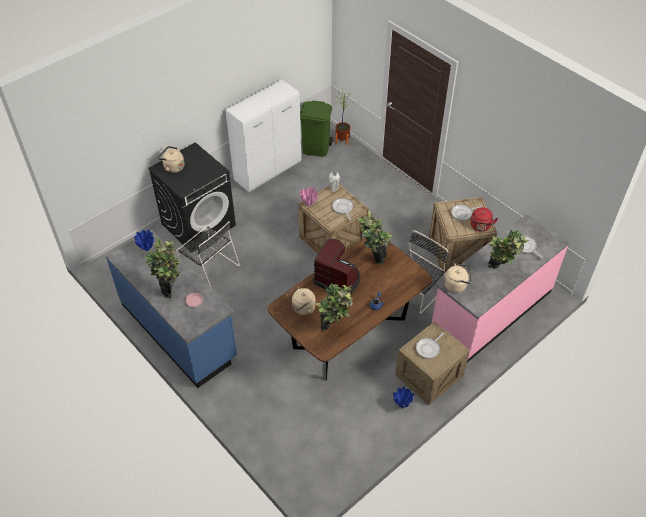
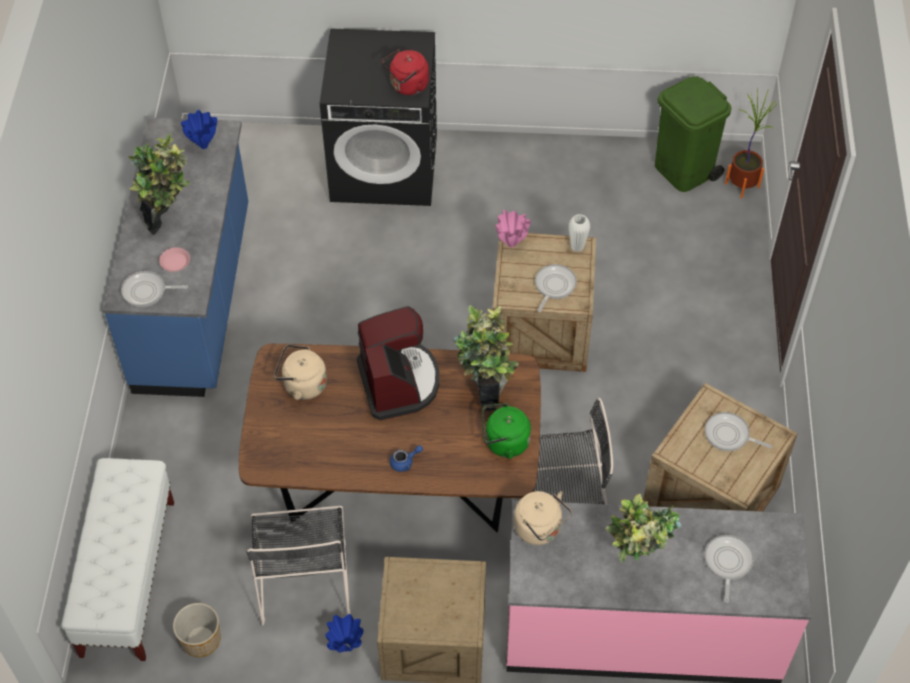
camera: 45 degrees right, 5 degrees up
(173, 167) = (362, 49): beige kettle -> none
(209, 267) = (329, 240): black chair -> black chair (303, 577)
(268, 171) = (570, 156): white cabinet -> none
(287, 456) = (128, 577): none -> white bench
(334, 327) = (310, 446): potted plant -> none
(345, 452) = (200, 640): none -> planter
(402, 270) = (504, 443): none -> green kettle
(429, 348) = (427, 592): frying pan -> frying pan (147, 292)
(480, 227) = (731, 478): red kettle -> red kettle (407, 86)

